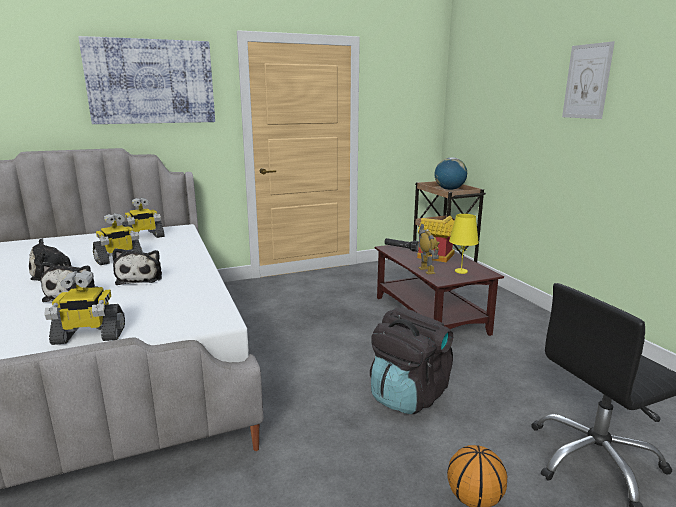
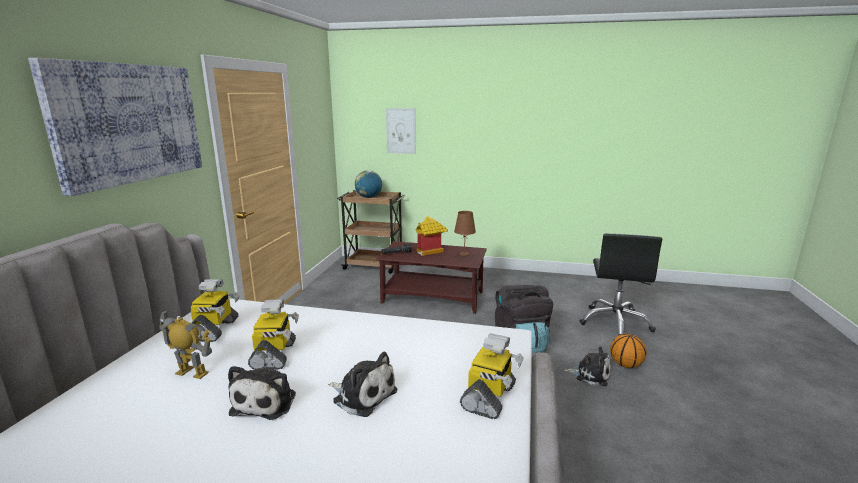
camera: 55 degrees left, 0 degrees up
(141, 278) = (362, 352): plush toy -> plush toy (590, 374)
(426, 270) = (449, 261): toy robot -> toy robot (192, 373)
(461, 271) = (464, 254): yellow table lamp -> brown table lamp
(587, 81) = (484, 110): picture -> picture (401, 131)

